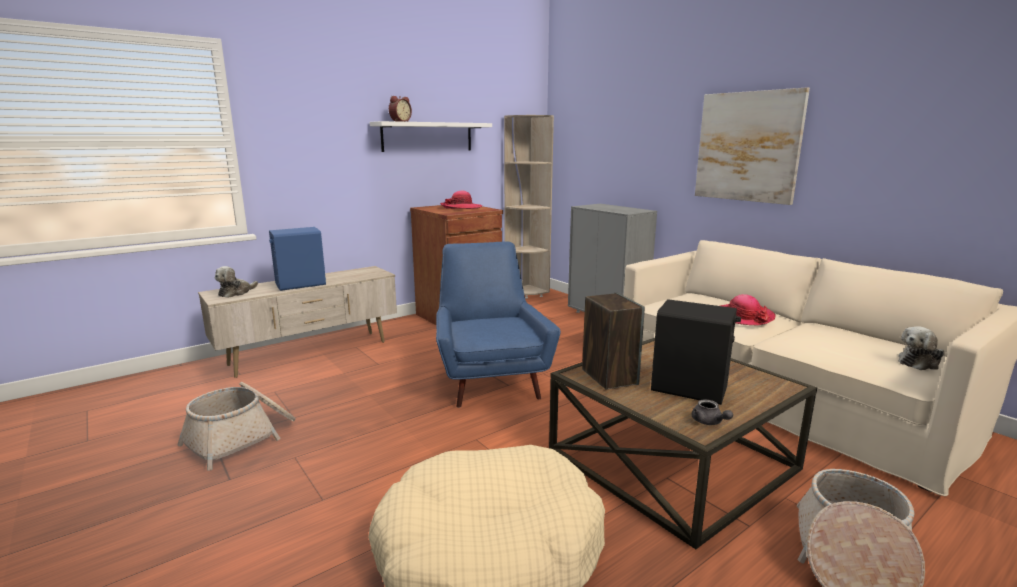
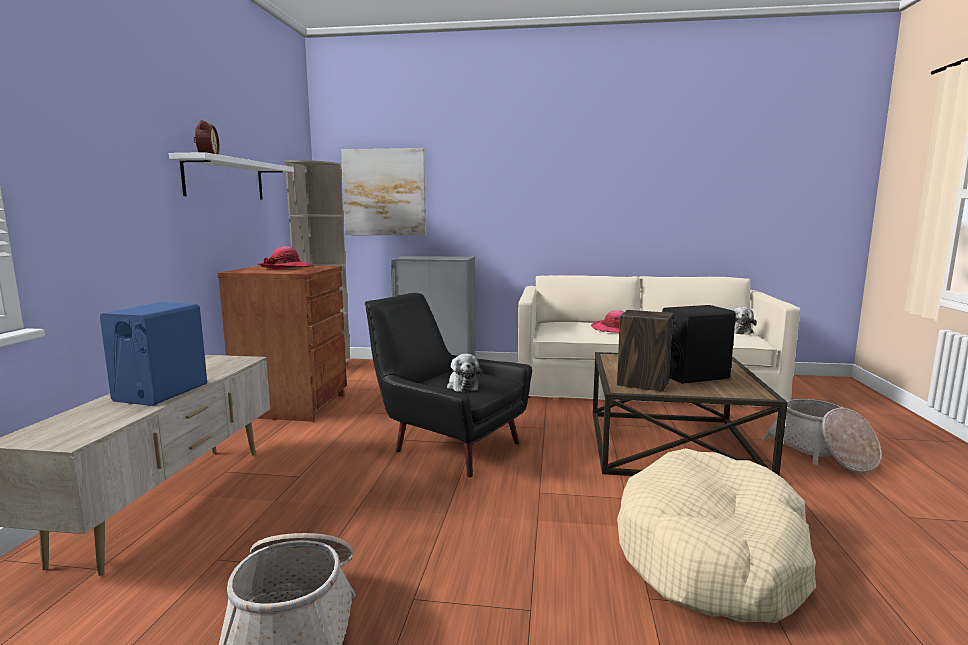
camera: 45 degrees left, 5 degrees down
(236, 293) = (76, 426): plush toy -> plush toy (462, 385)
(489, 379) = (446, 445): blue armchair -> black armchair
(709, 422) = (748, 388): grey teapot -> none
(747, 147) = (557, 195): picture -> picture (384, 192)

